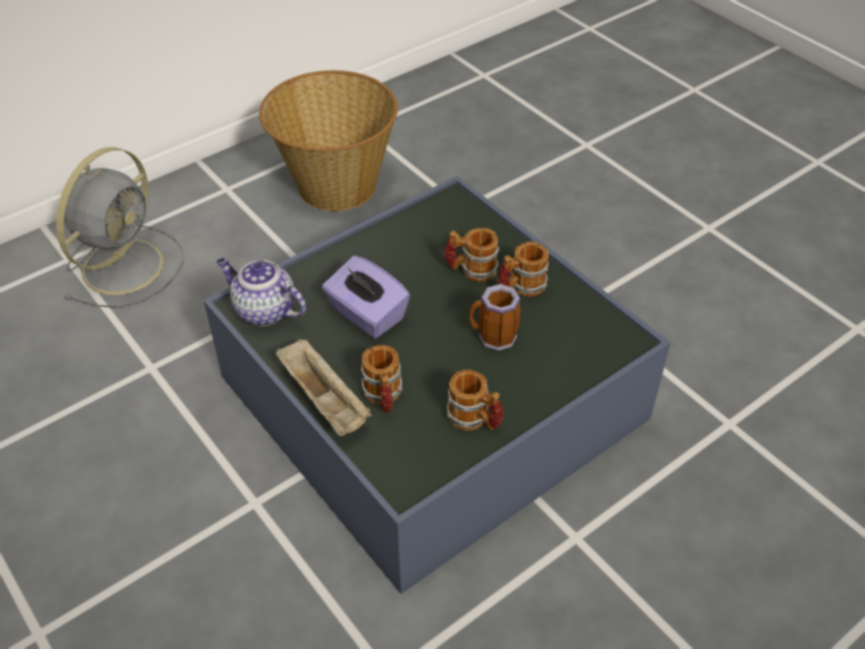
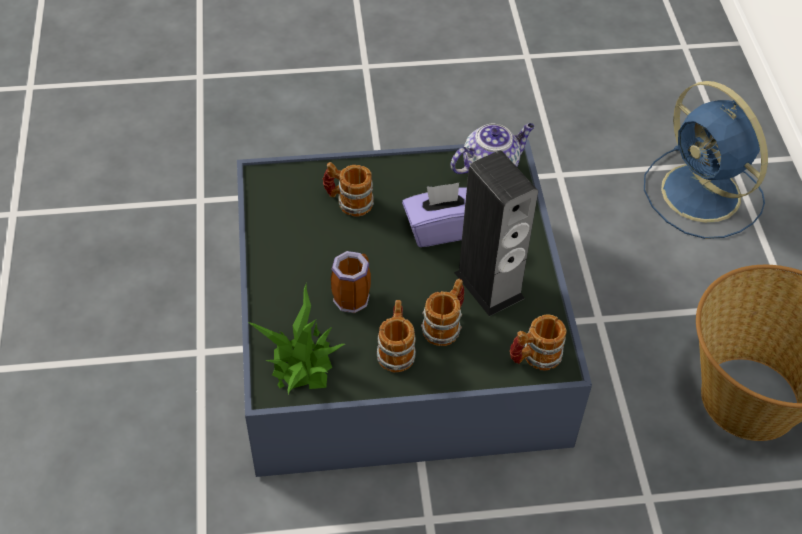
camera: 120 degrees right, 5 degrees up
(125, 264) = (703, 195): grey fan -> blue fan
(325, 401) = (368, 166): beige tray -> none
(407, 261) = (489, 285): none -> speaker
(474, 419) = (284, 242): mug -> mug (534, 357)
(586, 337) = (302, 360): none -> potted plant

